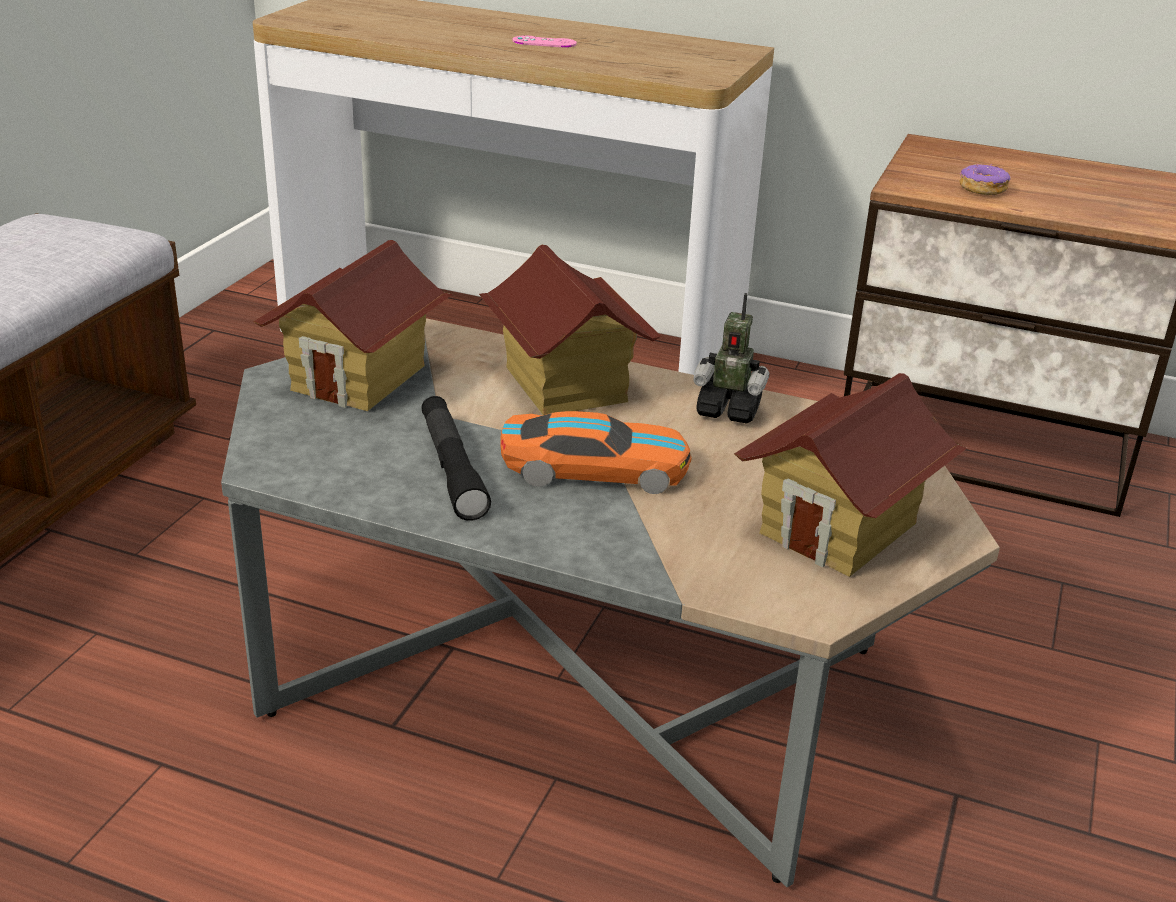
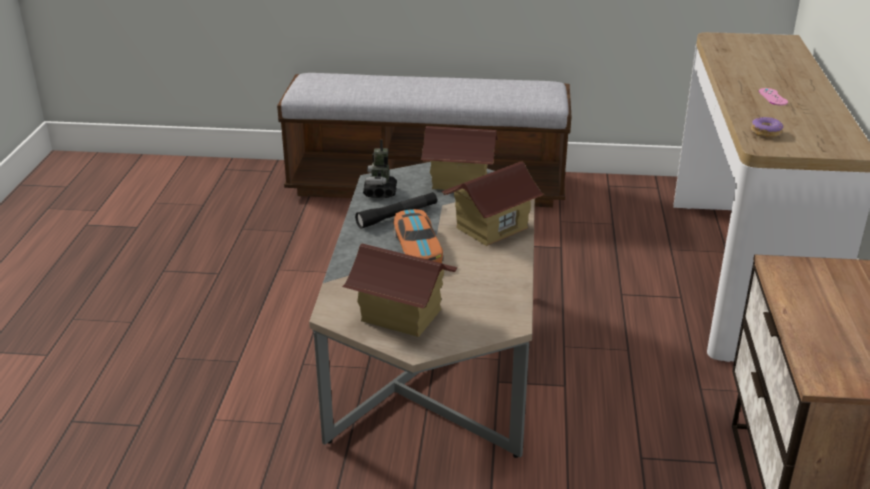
camera: 75 degrees right, 0 degrees up
(728, 410) = (500, 274): toy robot -> toy robot (380, 192)
(982, 188) = (812, 295): donut -> donut (765, 132)

